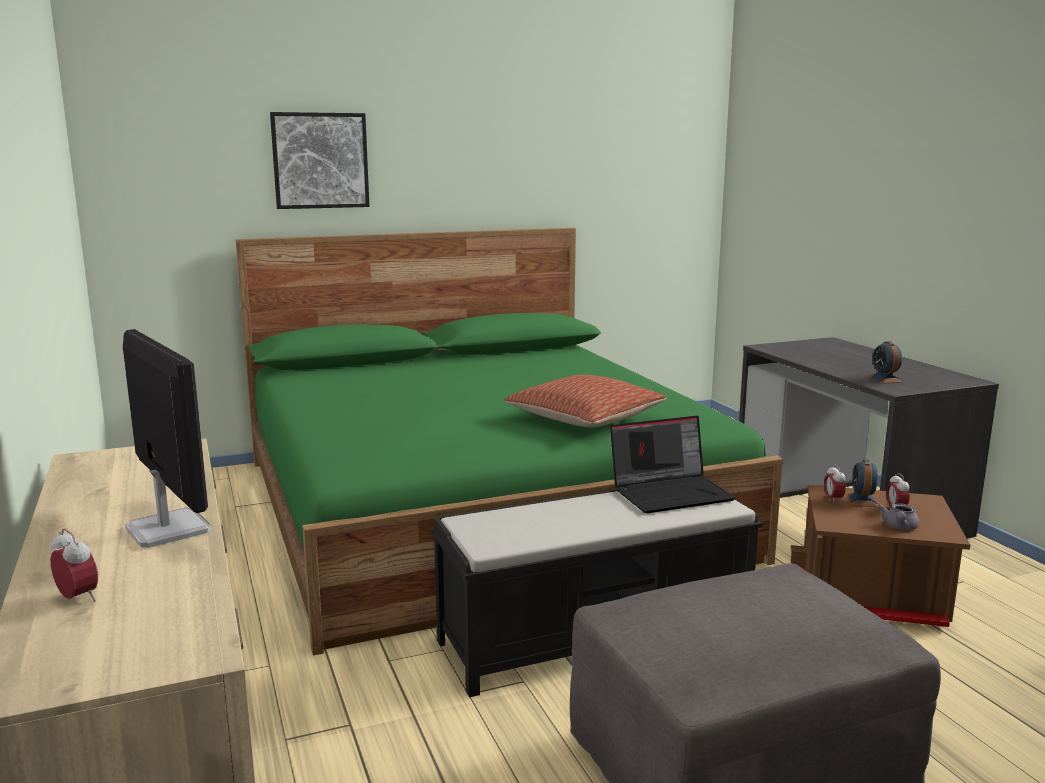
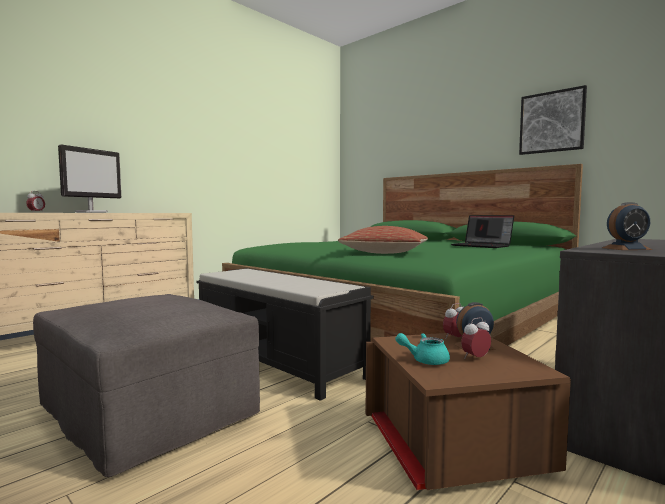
camera: 65 degrees right, 10 degrees down
(320, 160) = (424, 137): picture -> picture (552, 122)
(671, 492) = (326, 284): laptop -> laptop (482, 246)
(885, 379) = (626, 249): alarm clock -> alarm clock turned 150 degrees counterclockwise
(899, 527) = (425, 360): grey teapot -> turquoise teapot

